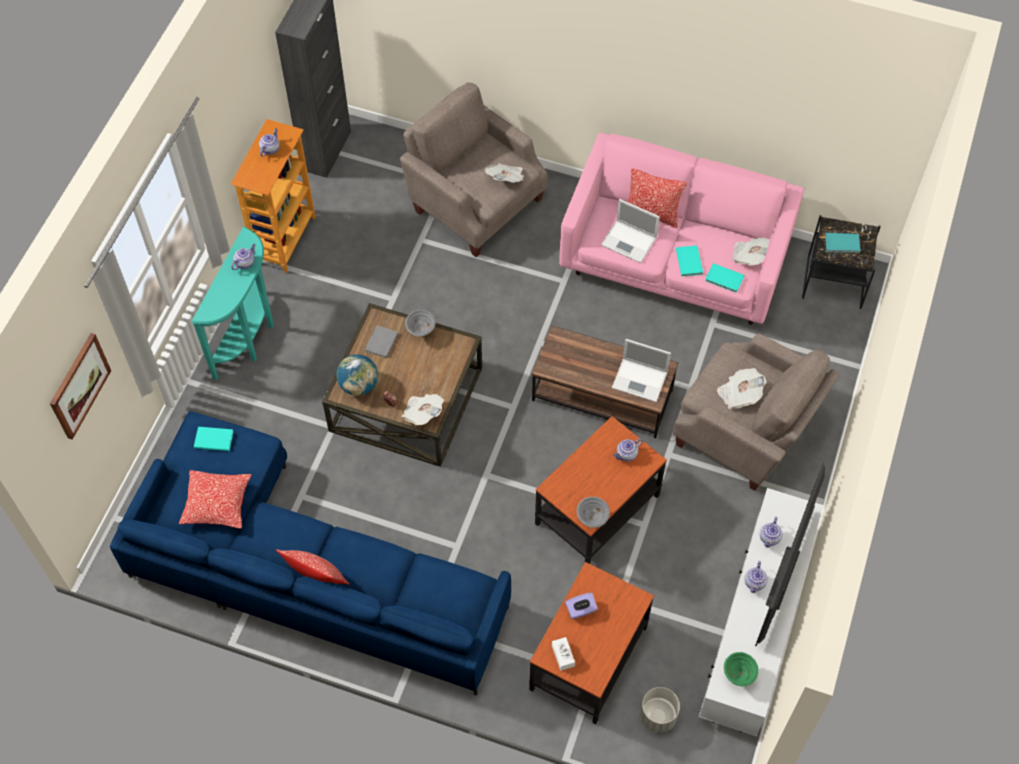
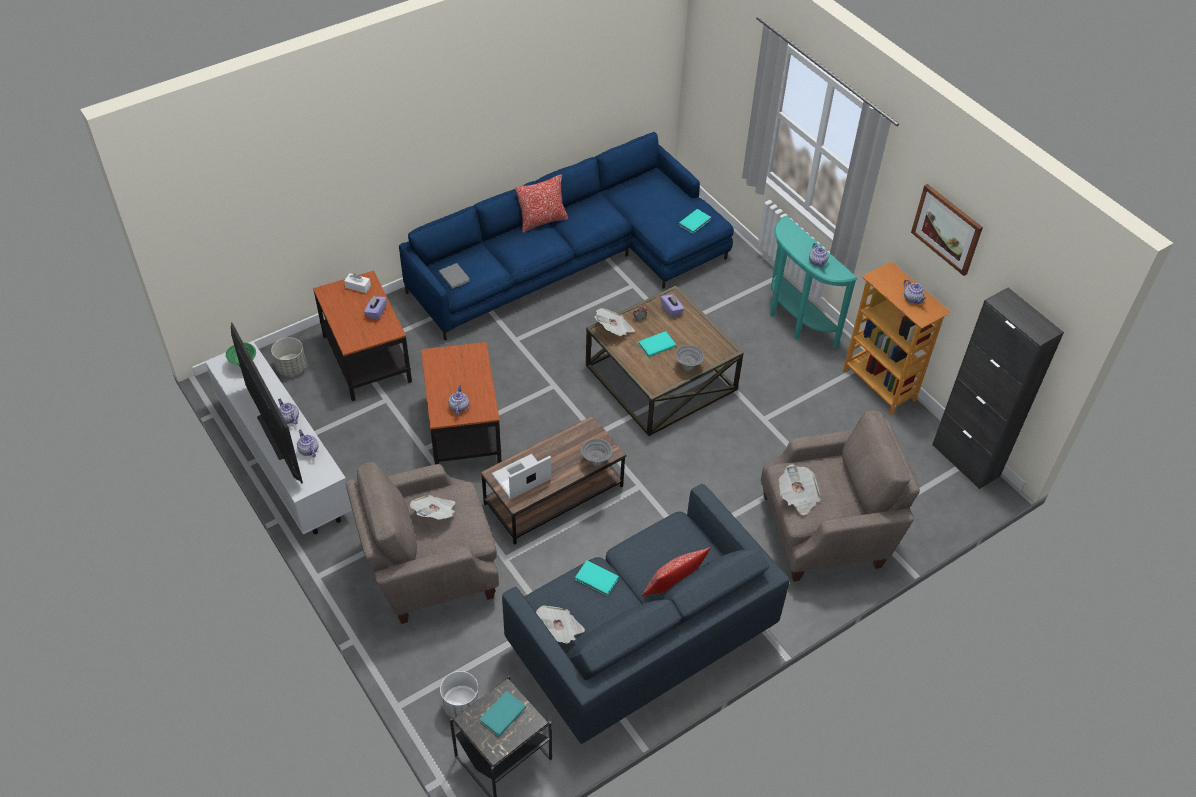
camera: 125 degrees right, 10 degrees down
(79, 385) = (734, 79): picture -> picture (947, 229)
(217, 504) = (642, 203): pillow -> none
(359, 385) = (671, 310): globe -> purple tissue box
(380, 343) = (699, 340): grey book -> grey book (454, 276)
(592, 520) = (430, 356): grey bowl -> grey bowl (595, 462)
(630, 242) = (656, 549): laptop -> none
(674, 261) = (639, 639): pink sofa -> blue sofa
(724, 279) = (554, 592): turquoise book -> turquoise book (656, 345)
(825, 331) = (461, 705): none -> white planter

